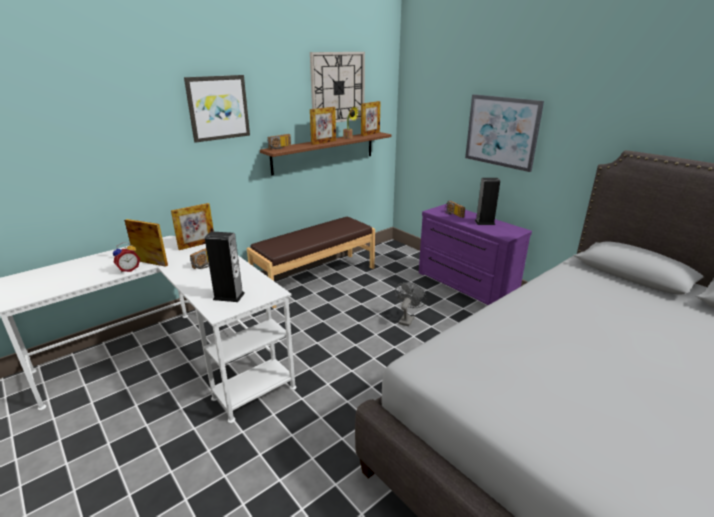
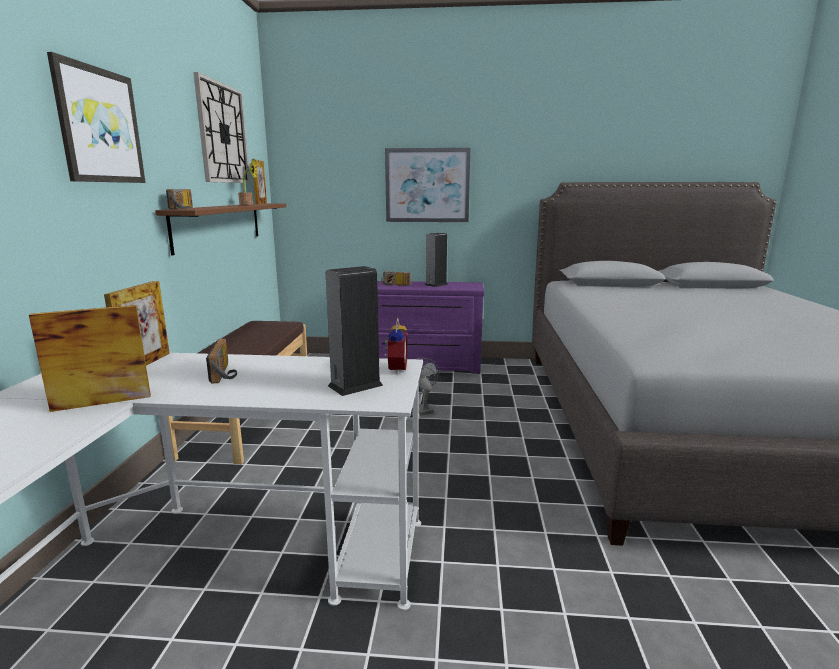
camera: 45 degrees left, 10 degrees down
(128, 269) = (70, 423): alarm clock -> alarm clock (395, 369)
(323, 142) = (230, 206): picture frame -> none

